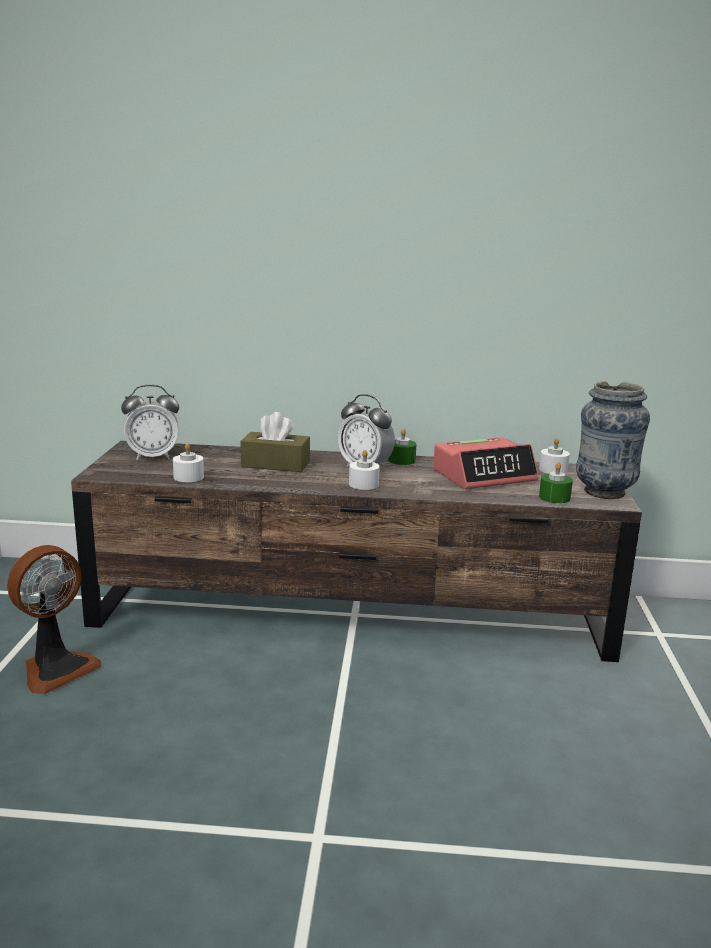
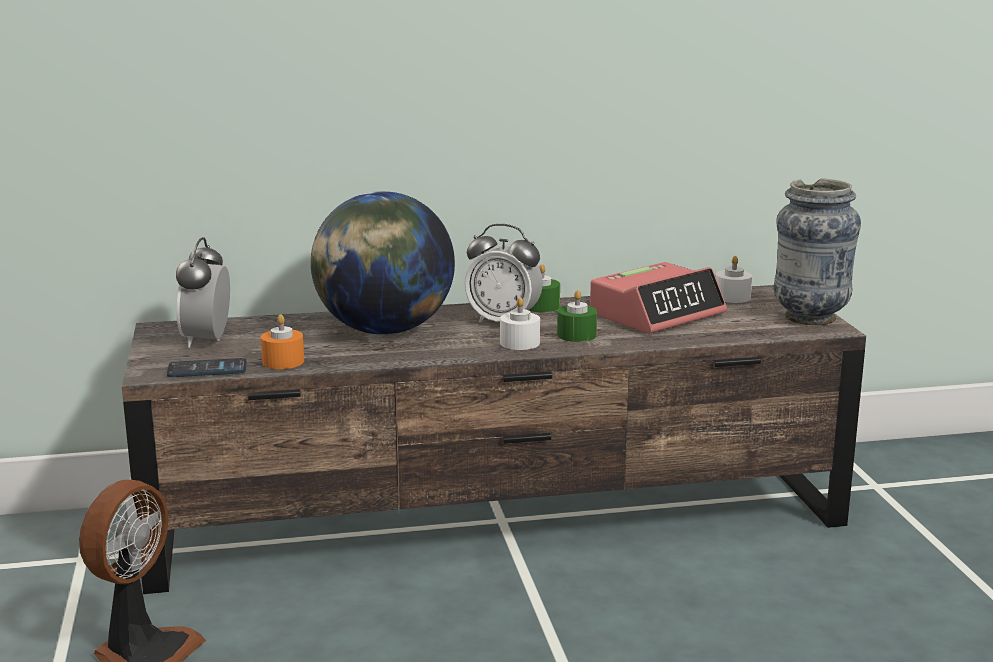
camera: 15 degrees left, 0 degrees up
(134, 476) = (207, 369): none -> phone
(153, 457) = (207, 340): alarm clock -> alarm clock turned 120 degrees clockwise
(188, 477) = (283, 361): white candle -> orange candle
(275, 464) = (384, 331): brown tissue box -> globe
(554, 497) = (758, 331): green candle -> green candle (576, 335)

